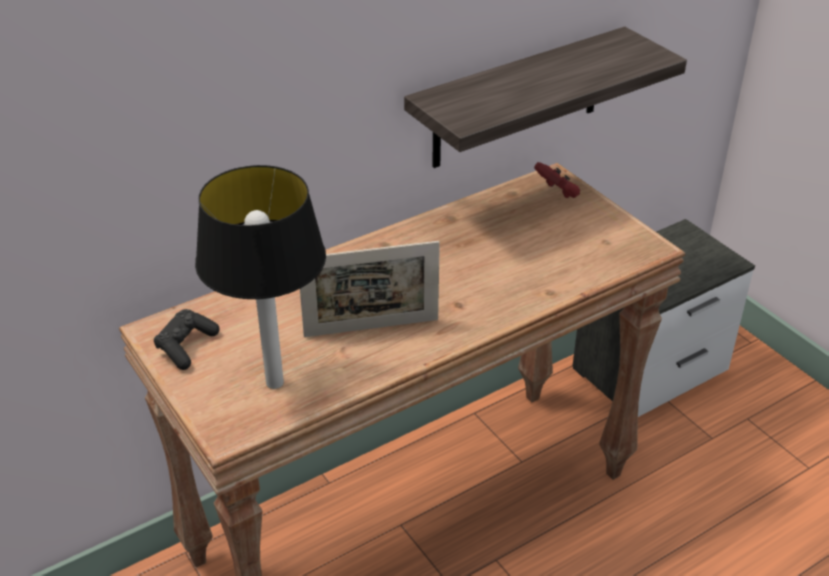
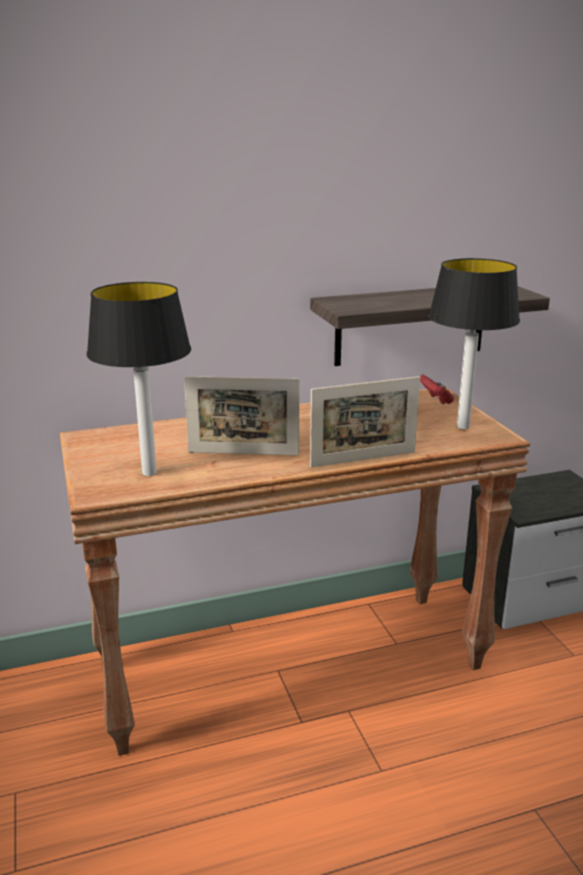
camera: 15 degrees right, 15 degrees down
(186, 347) = (98, 447): black game controller -> none
(514, 314) = (363, 459): none -> picture frame
(604, 237) = (463, 427): none -> table lamp

